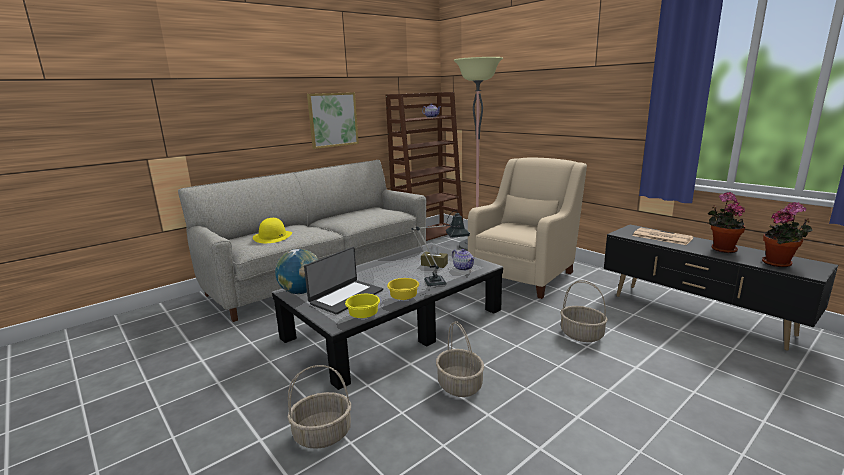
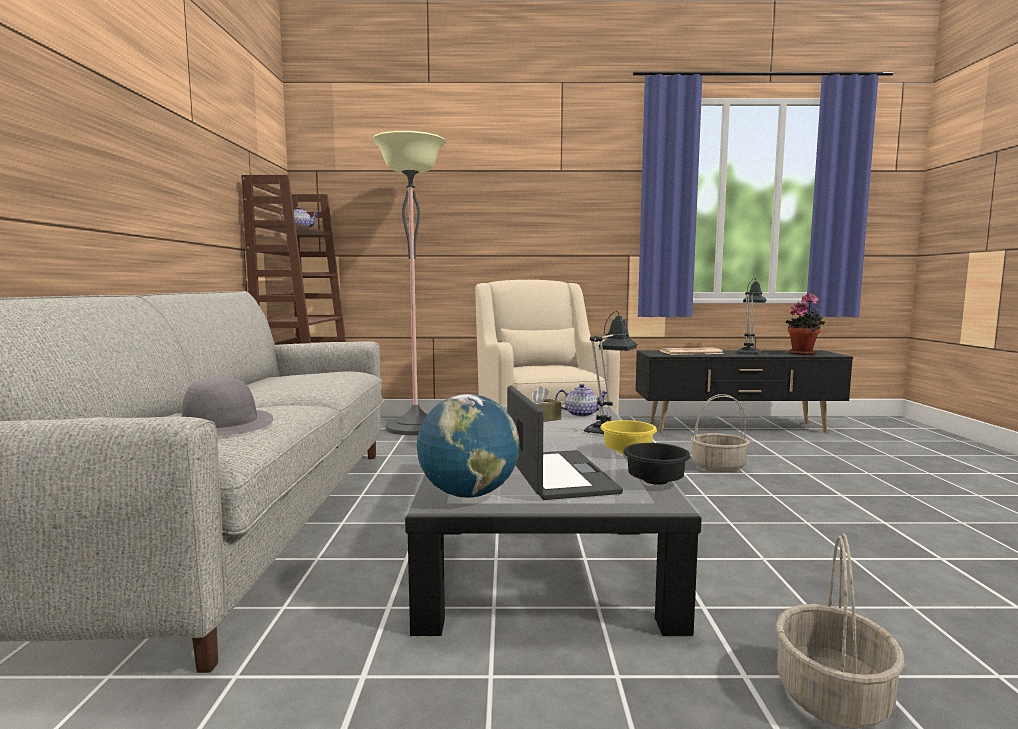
camera: 50 degrees left, 10 degrees down
(273, 237) = (221, 424): yellow hat -> grey hat
(333, 120) = (178, 198): picture -> none
(364, 316) = (657, 482): yellow bowl -> black bowl
(460, 385) = (768, 549): basket -> none
(721, 249) = (749, 352): potted plant -> table lamp

